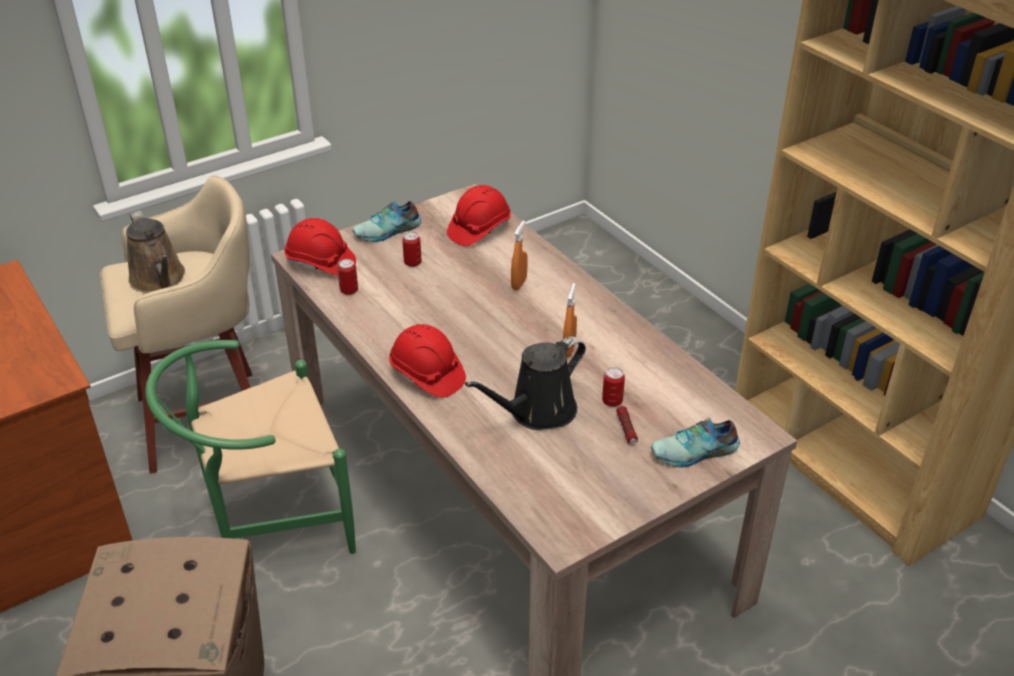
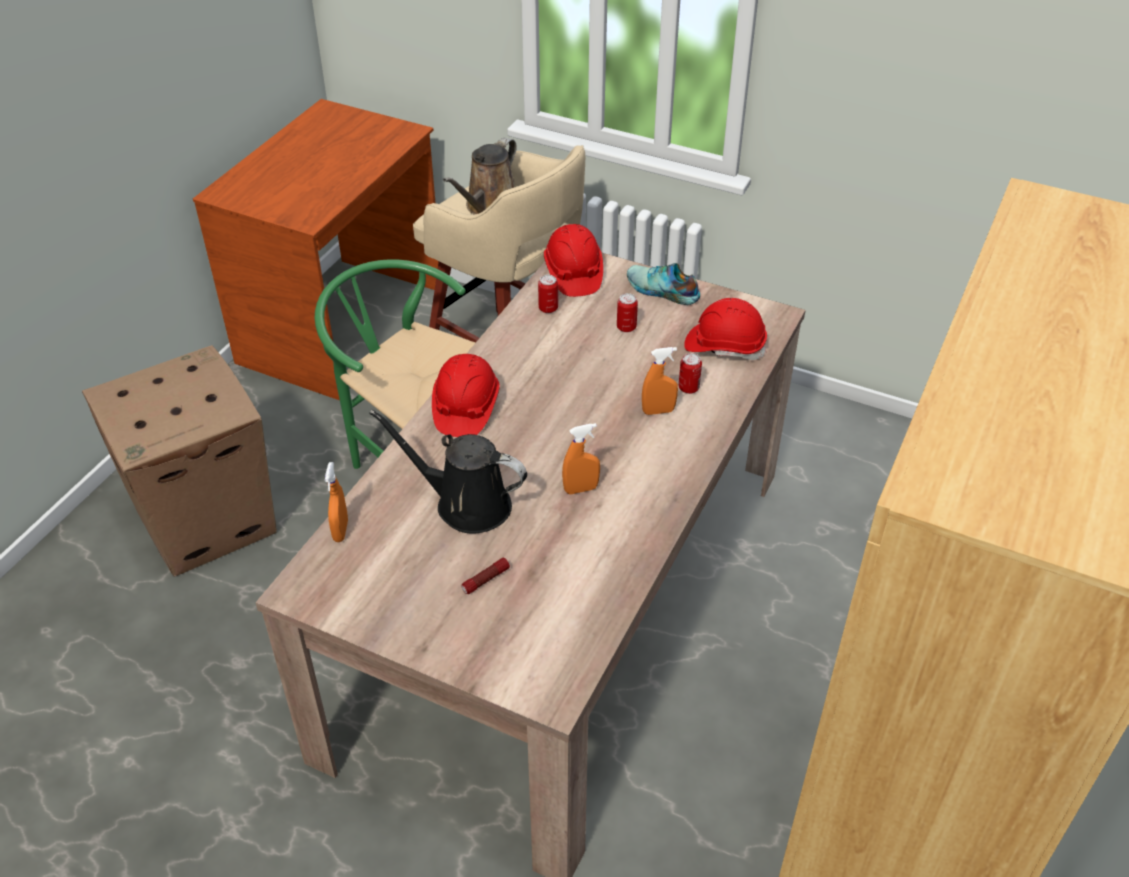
camera: 60 degrees right, 5 degrees up
(511, 493) = (340, 531): none -> orange spray bottle
(612, 401) = (522, 553): can -> can (688, 388)
(695, 453) = (486, 649): shoe -> none

